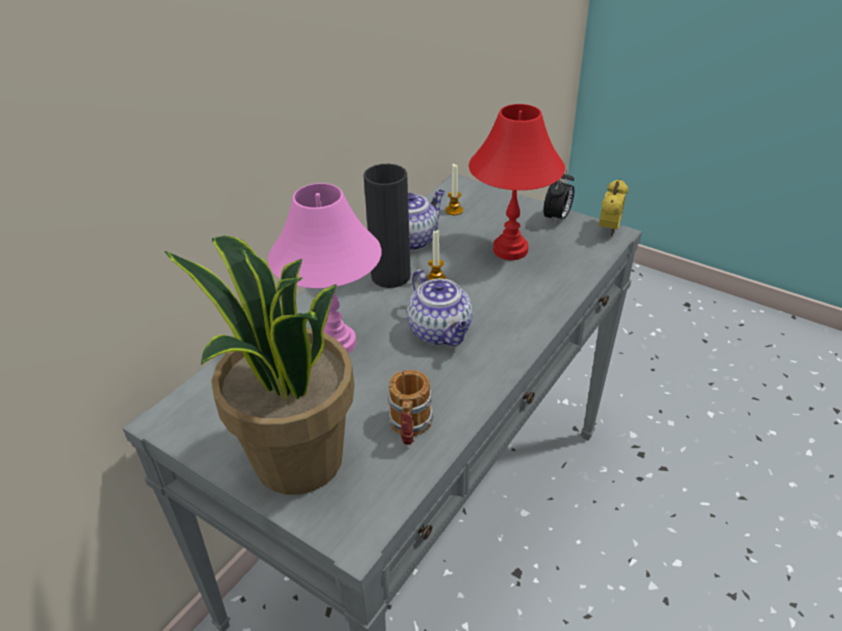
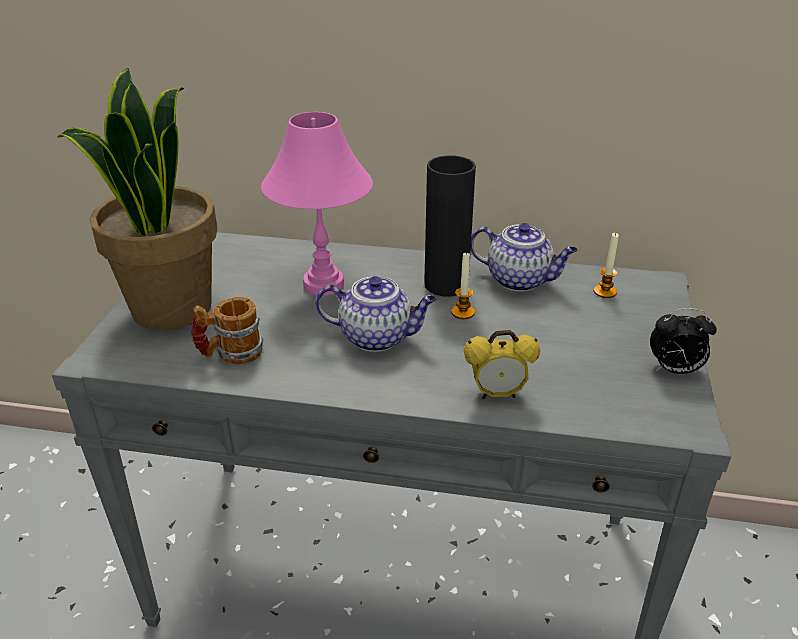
camera: 65 degrees right, 5 degrees down
(441, 332) = (377, 337): teapot -> teapot turned 120 degrees counterclockwise
(510, 249) = (566, 349): red table lamp -> none
(609, 230) = (697, 422): alarm clock -> alarm clock (497, 394)

